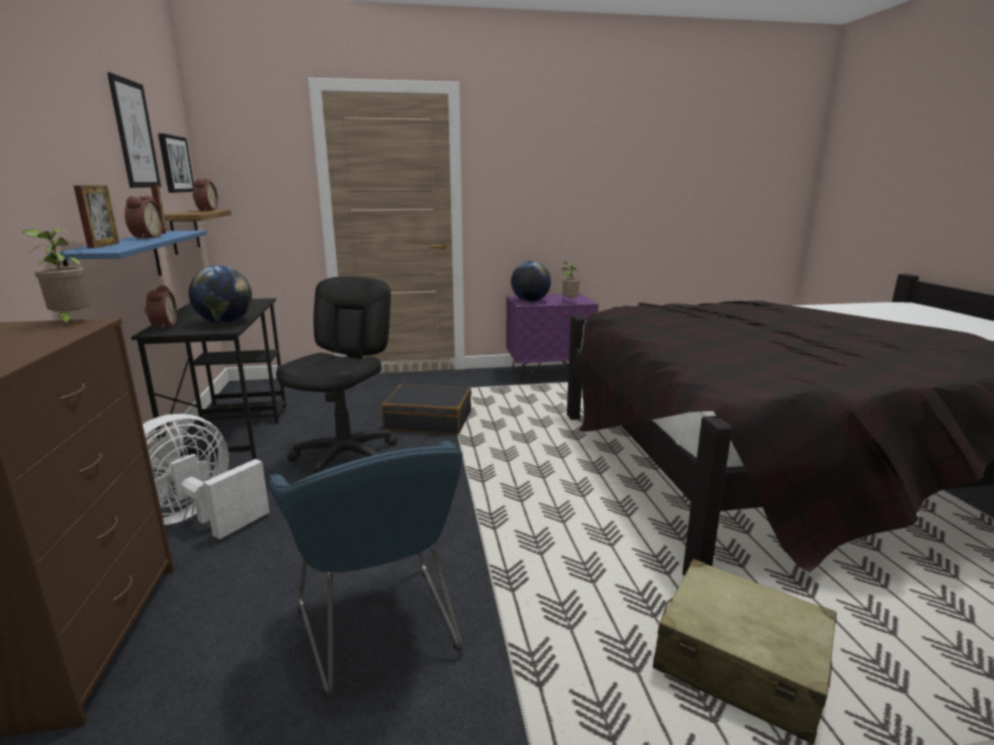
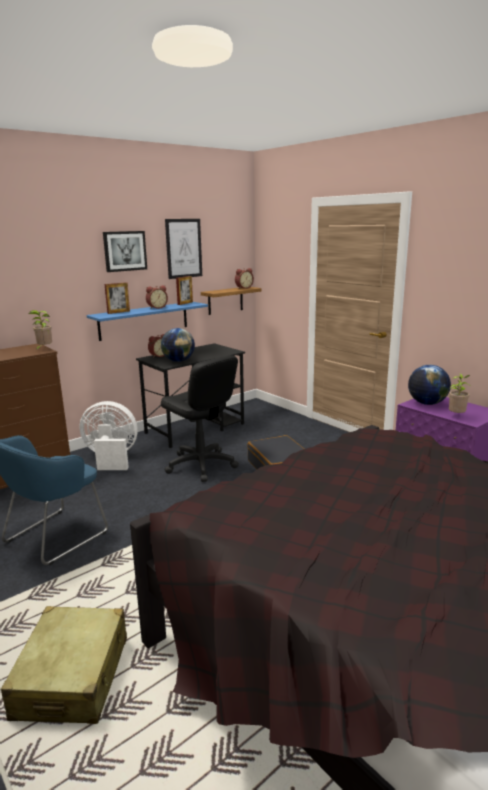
camera: 60 degrees right, 0 degrees up
(175, 164) = (226, 260): picture -> picture (125, 251)
(346, 458) = (201, 465): black office chair -> black office chair turned 60 degrees clockwise

